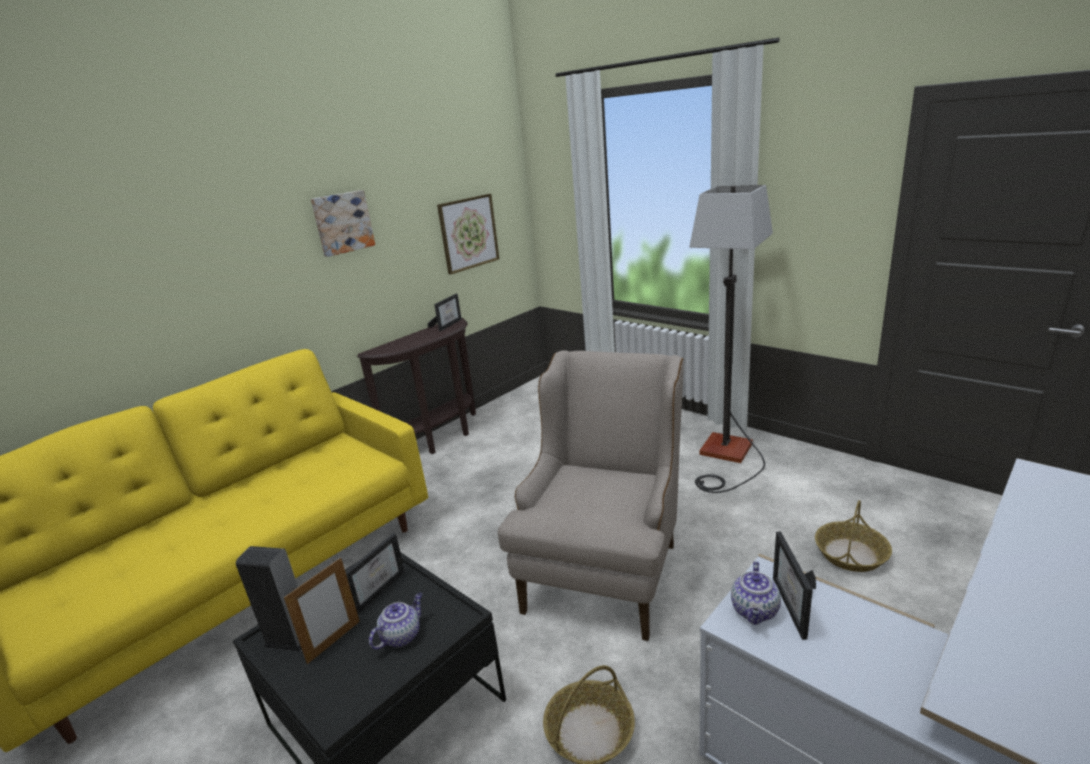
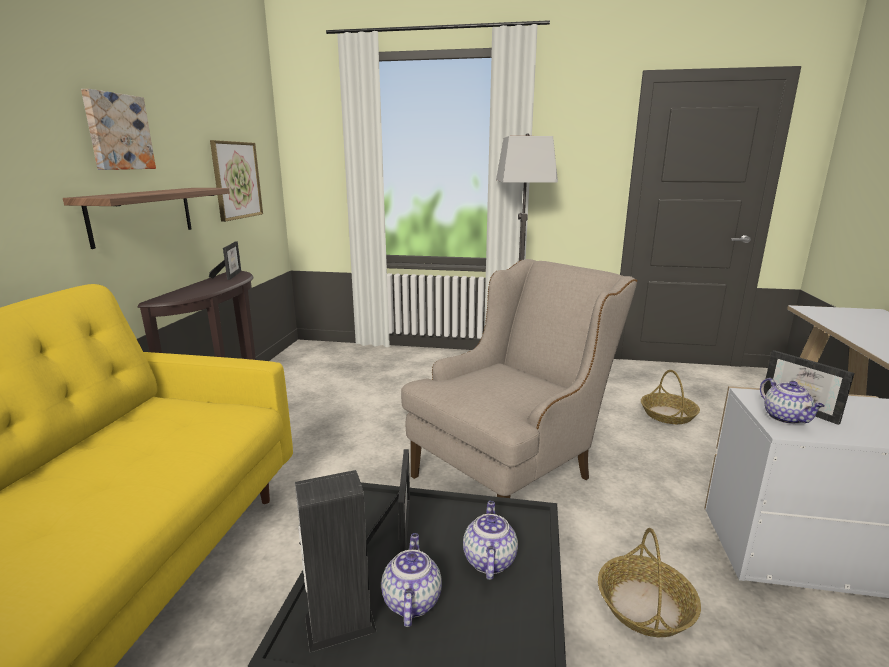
camera: 35 degrees left, 5 degrees down
(334, 641) = (411, 600): picture frame -> teapot
(365, 283) = (142, 215): none -> shelf
(606, 564) = (512, 470): beige armchair -> beige armchair turned 60 degrees clockwise

